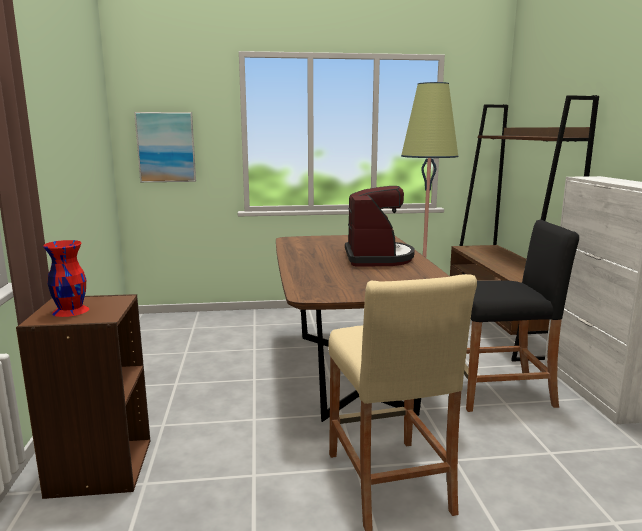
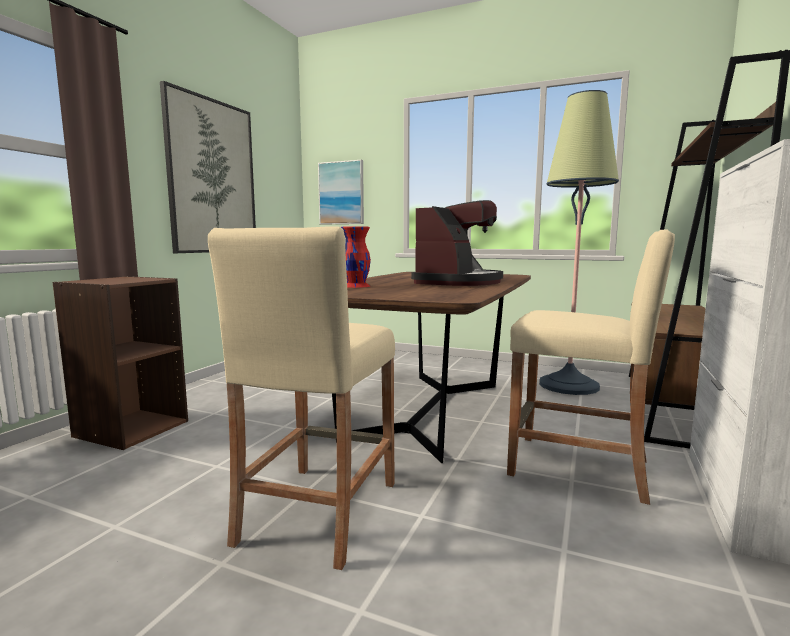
camera: 30 degrees right, 5 degrees down
(63, 149) = (212, 177): none -> picture
(70, 310) = (108, 280): red vase -> red vase (355, 286)
(499, 392) = (578, 467): black stool -> beige stool

